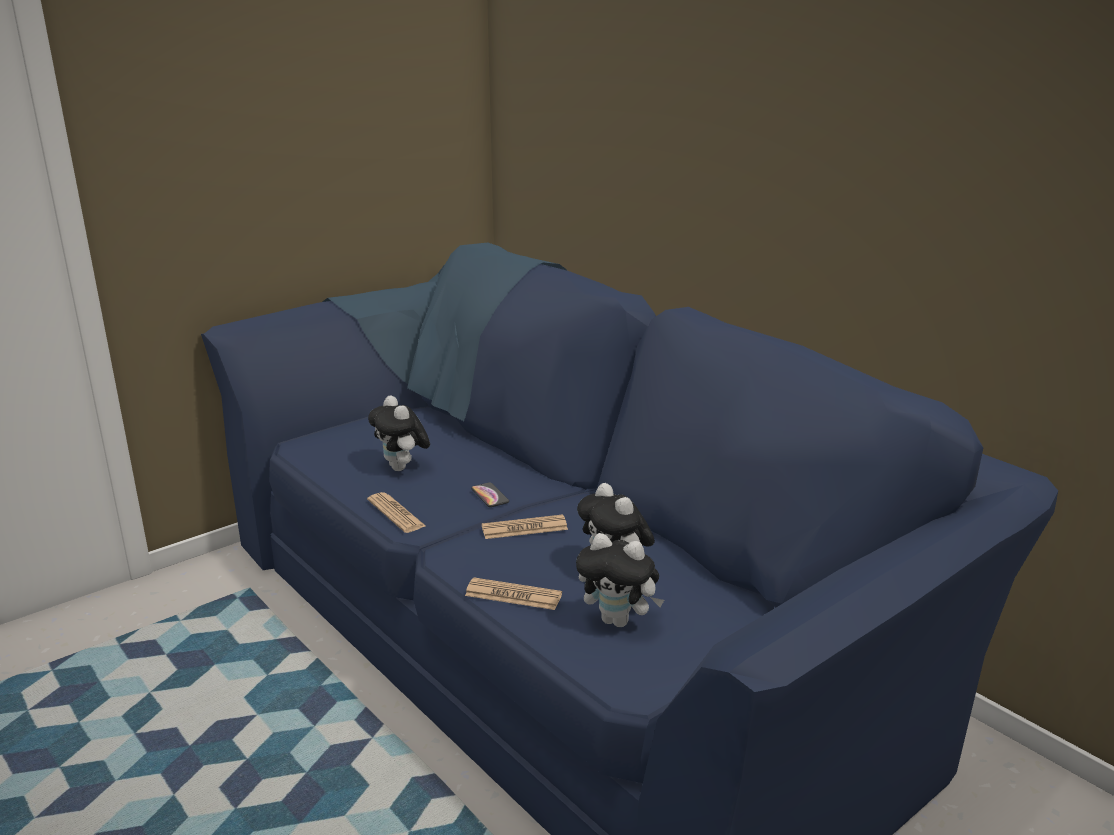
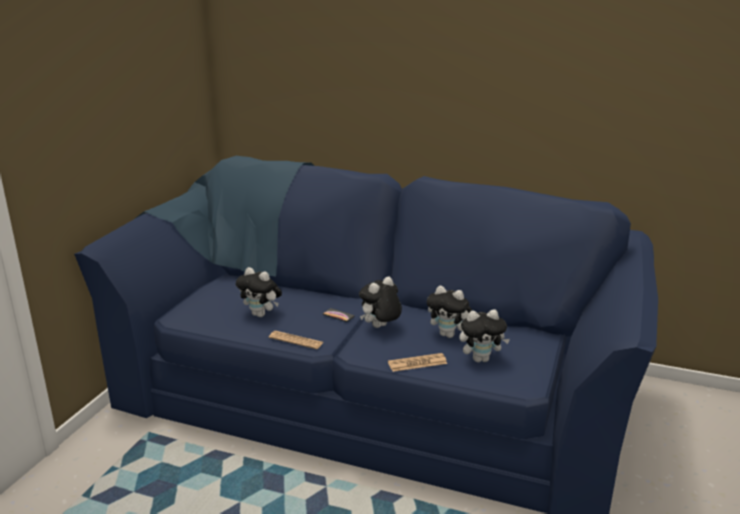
camera: 30 degrees left, 0 degrees up
(524, 528) = (380, 327): newspaper -> plush toy

